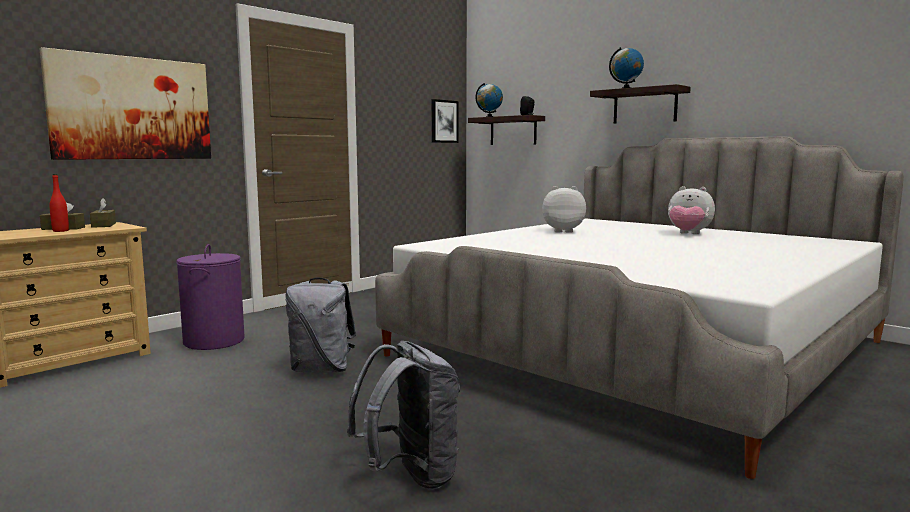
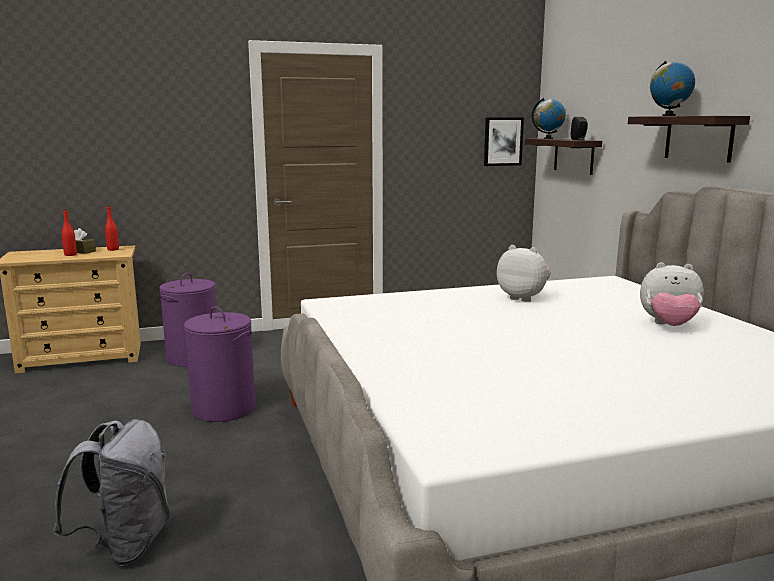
camera: 30 degrees right, 5 degrees up
(103, 225) = (113, 249): brown tissue box -> red bottle
(132, 108) = (148, 147): picture -> none
(322, 369) = (224, 408): grey backpack -> purple laundry basket
(688, 234) = (669, 326): plush toy -> plush toy turned 45 degrees counterclockwise

